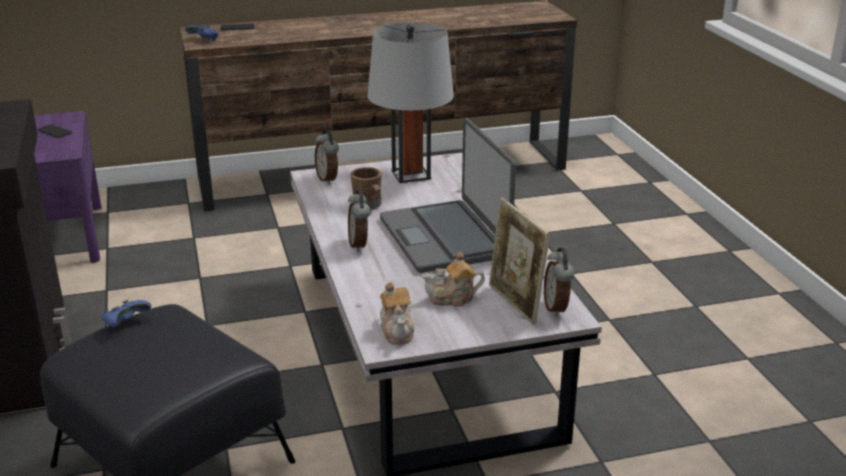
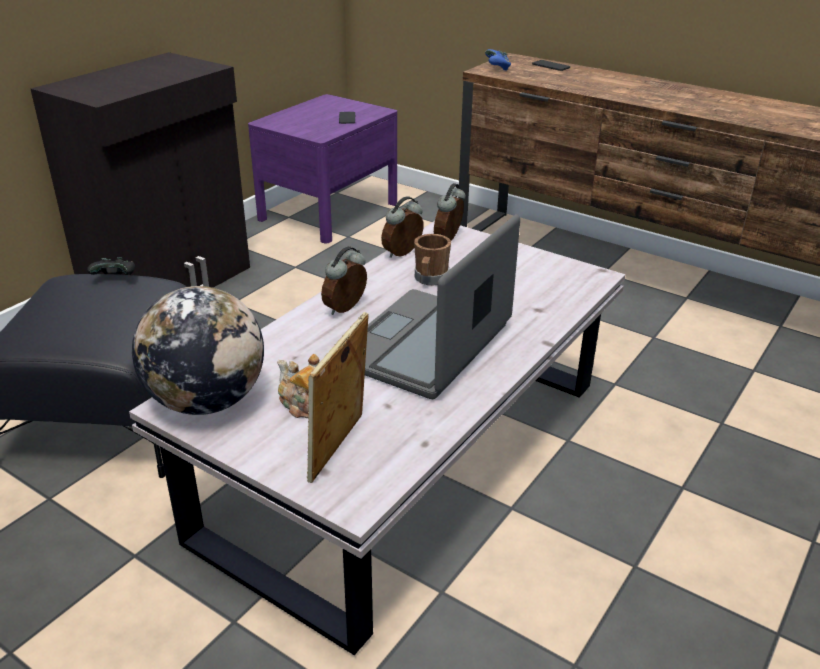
camera: 50 degrees right, 5 degrees up
(126, 323) = (116, 278): blue game controller -> black game controller
(397, 330) = (207, 401): teapot -> globe
(411, 175) = (526, 271): grey table lamp -> none
(556, 308) = (363, 484): alarm clock -> alarm clock (403, 254)

